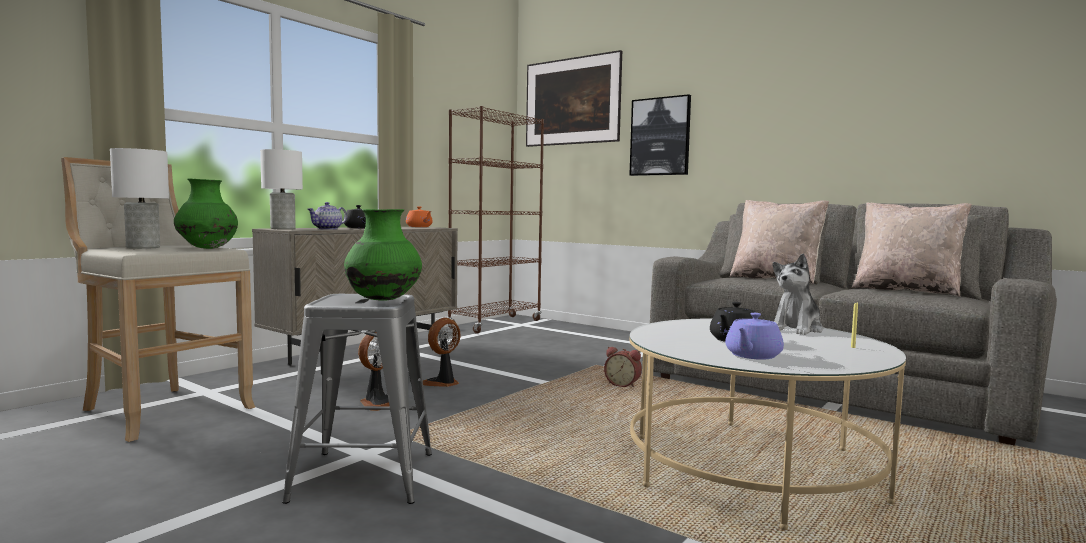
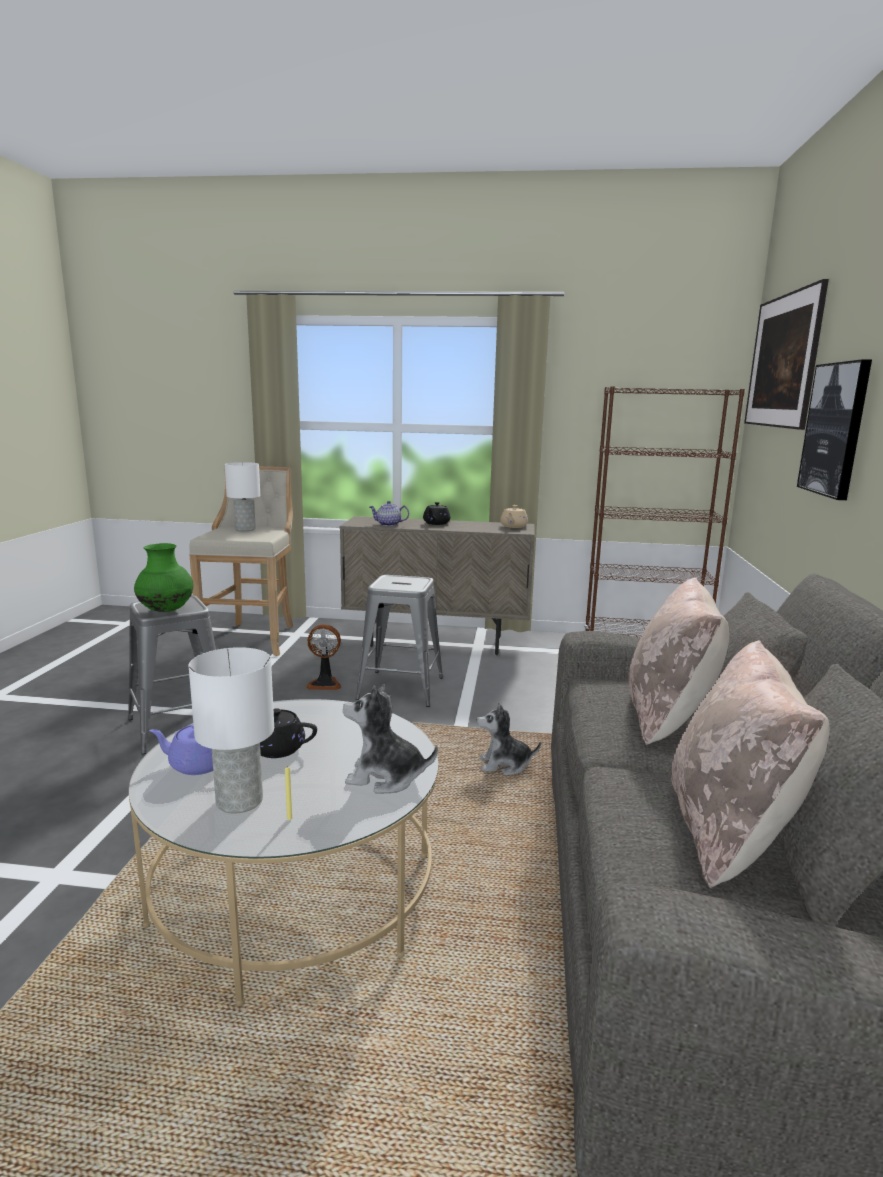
camera: 60 degrees right, 10 degrees up
(207, 248) = (259, 537): green vase -> none
(282, 228) = (365, 519): white table lamp -> white table lamp (240, 800)
(419, 227) = (513, 526): orange teapot -> beige teapot
(442, 383) = (401, 688): fan -> grey stool
(623, 385) = (504, 765): alarm clock -> plush toy

